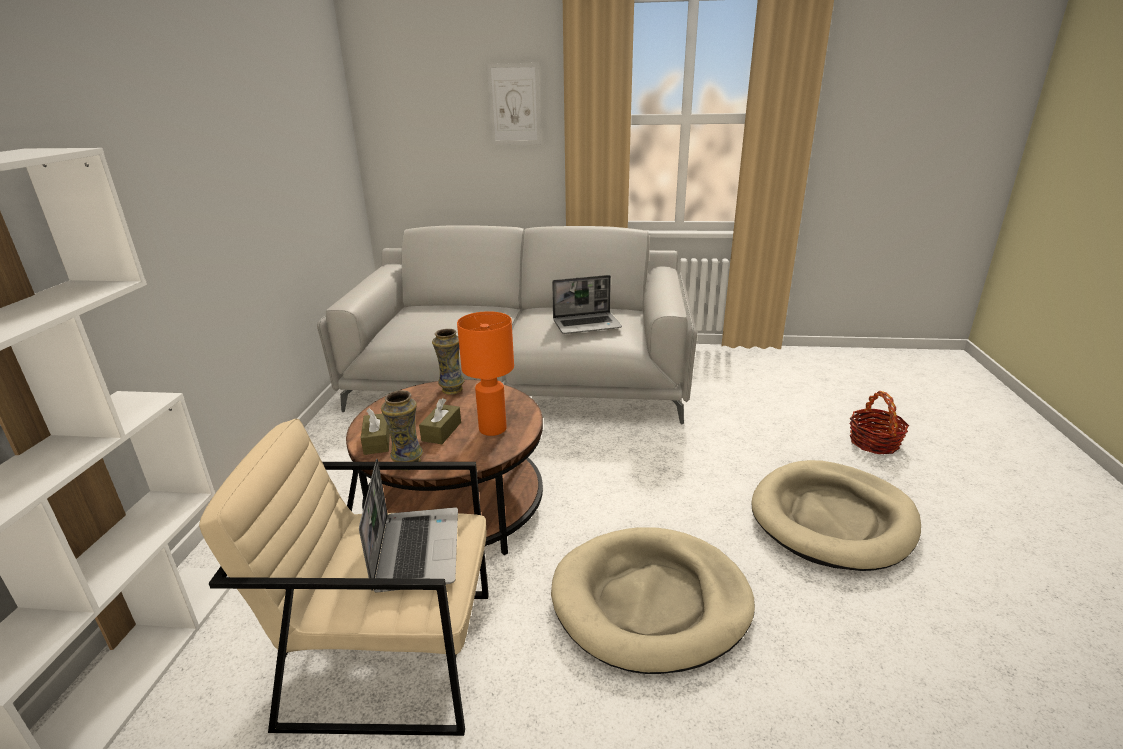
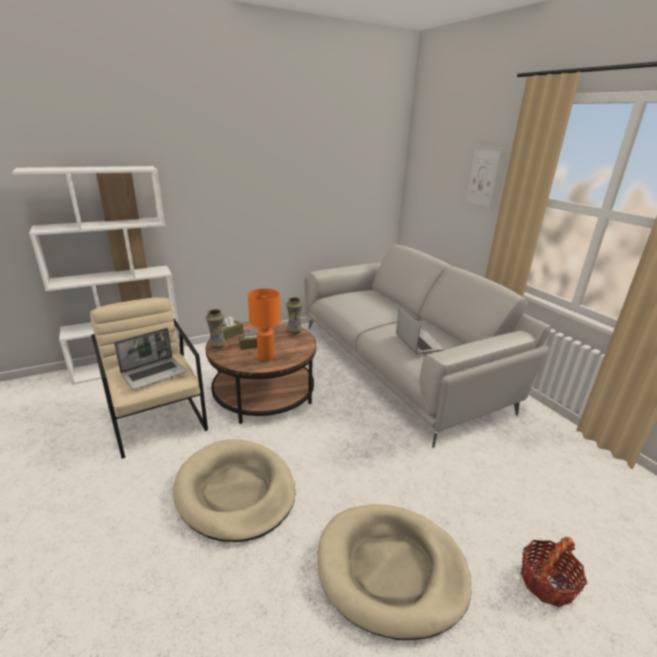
camera: 55 degrees right, 0 degrees up
(587, 324) = (418, 342): laptop -> laptop turned 150 degrees counterclockwise

